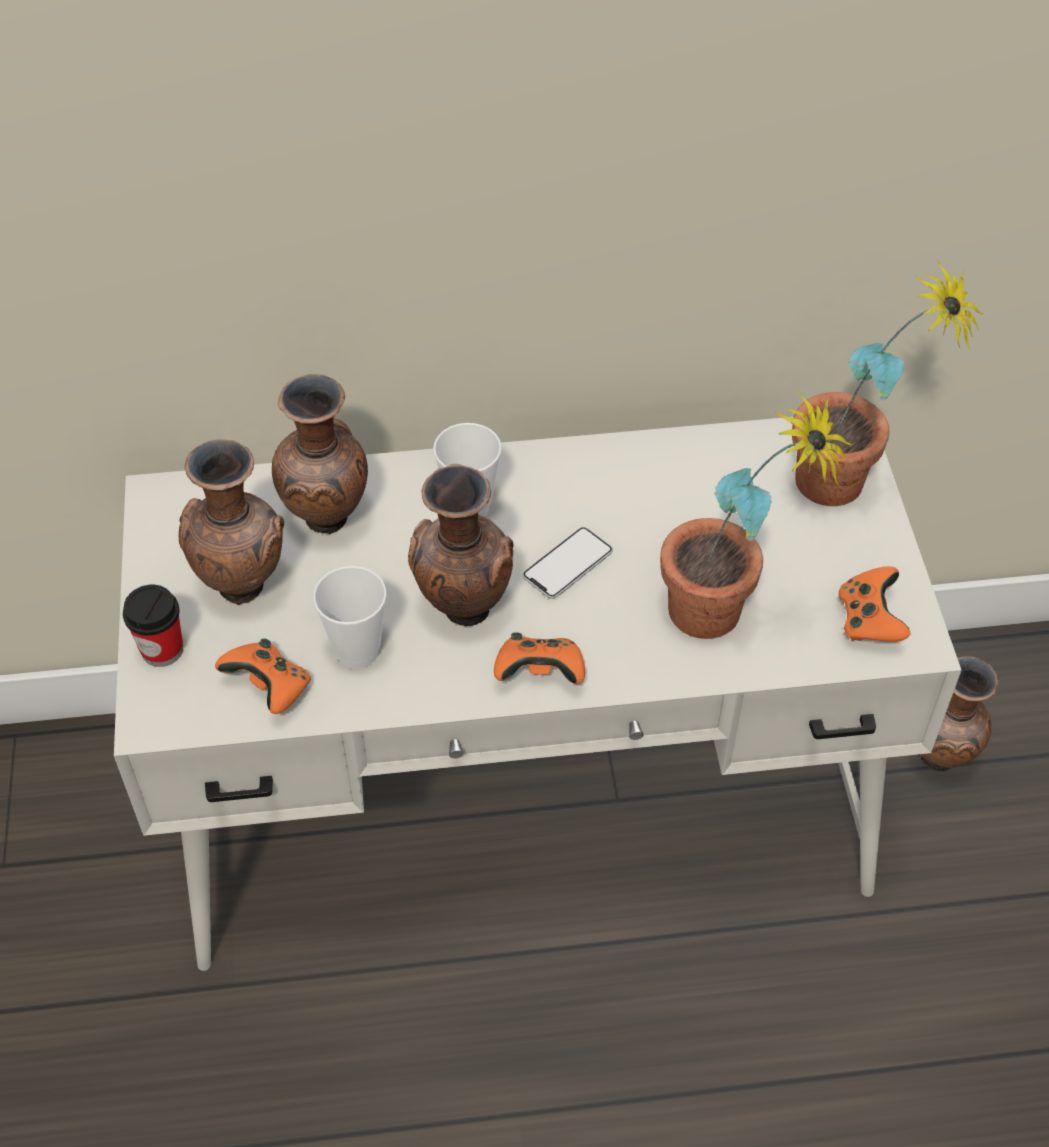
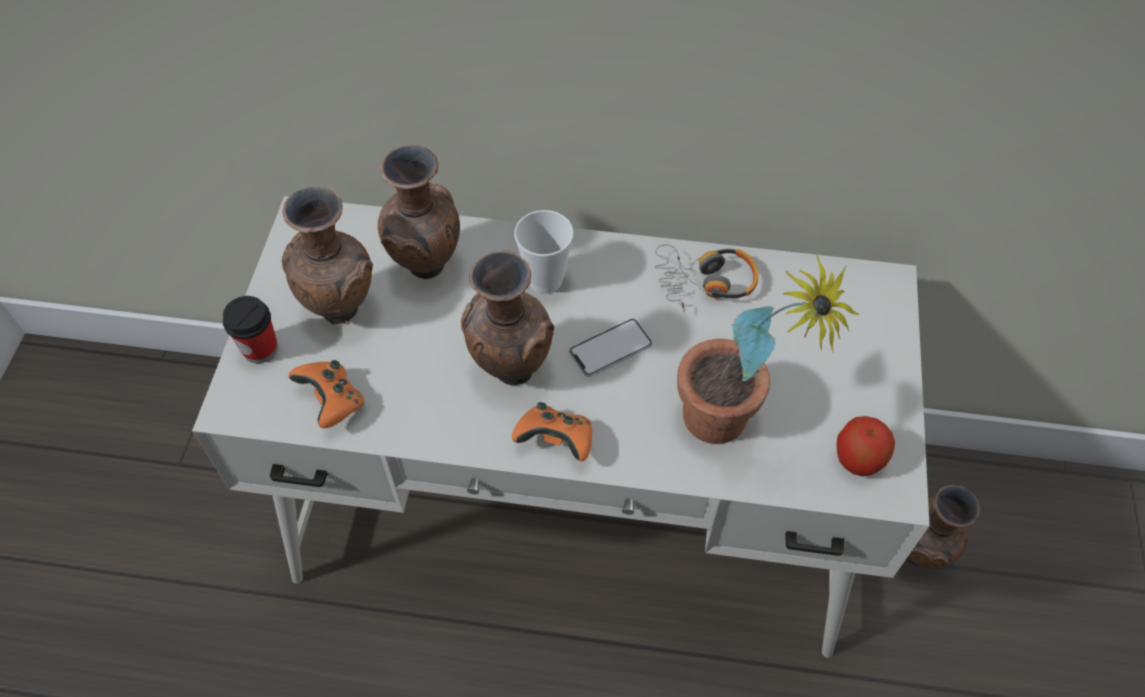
camera: 15 degrees right, 5 degrees up
(357, 652) = (413, 386): cup -> none
(649, 473) = (705, 282): none -> headphones
(849, 489) = (876, 334): potted plant -> none
(869, 620) = (858, 459): orange game controller -> apple

